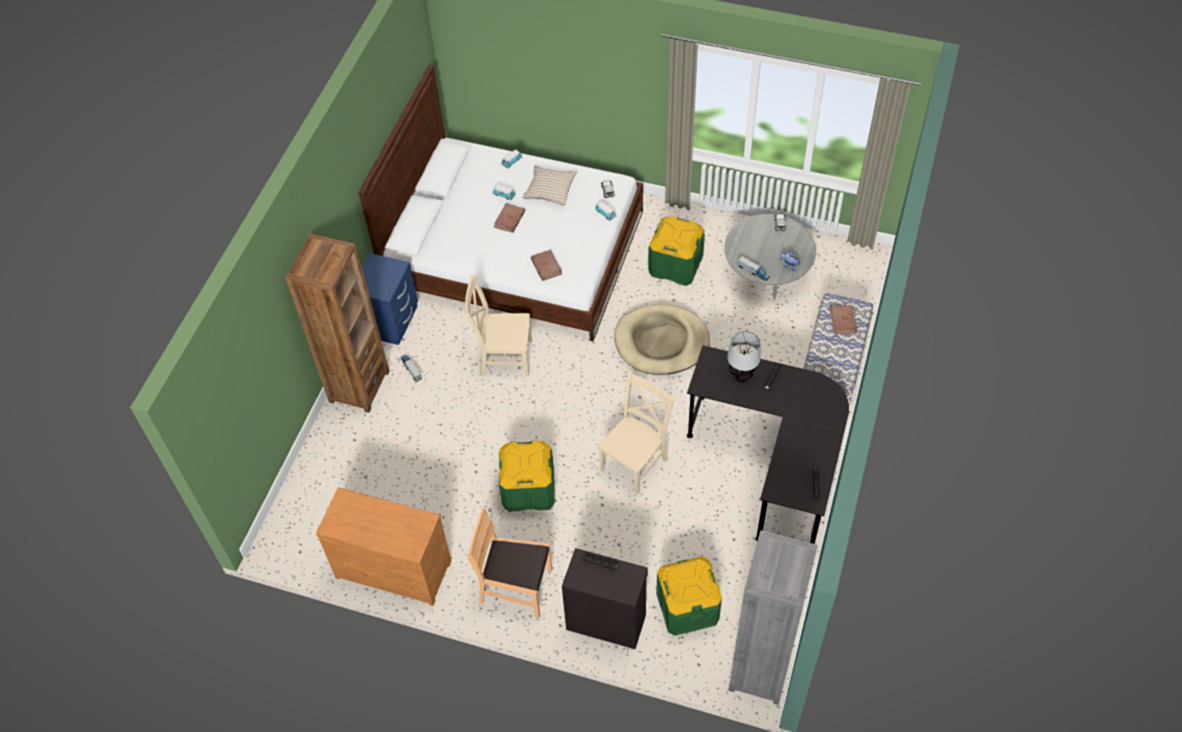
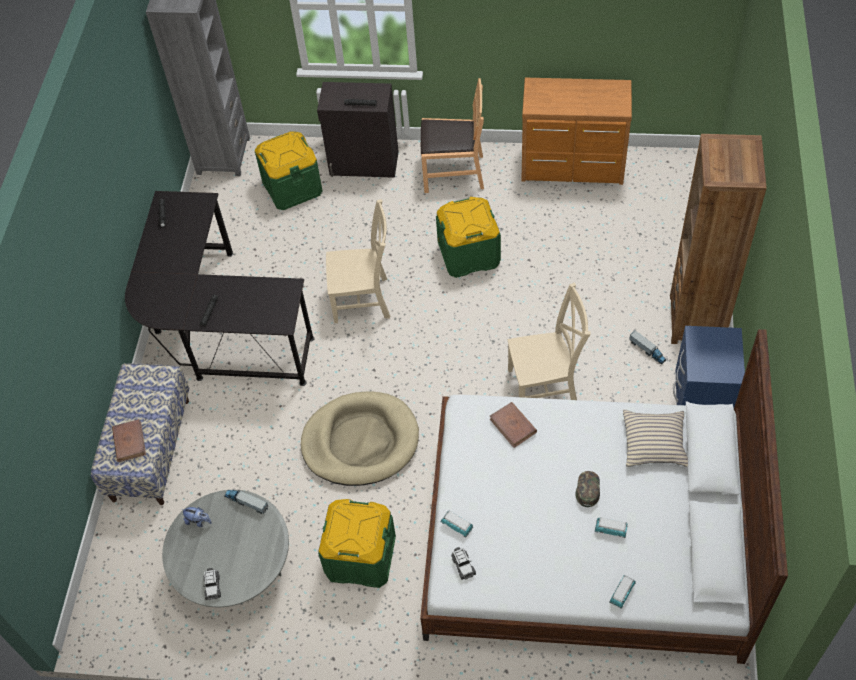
camera: 170 degrees right, 0 degrees up
(509, 219) = (587, 489): brown book -> green cap
(549, 189) = (548, 553): beige pillow -> beige pillow (654, 443)
(636, 462) = (364, 300): beige chair -> beige chair turned 120 degrees counterclockwise
(741, 376) = (244, 307): table lamp -> none

